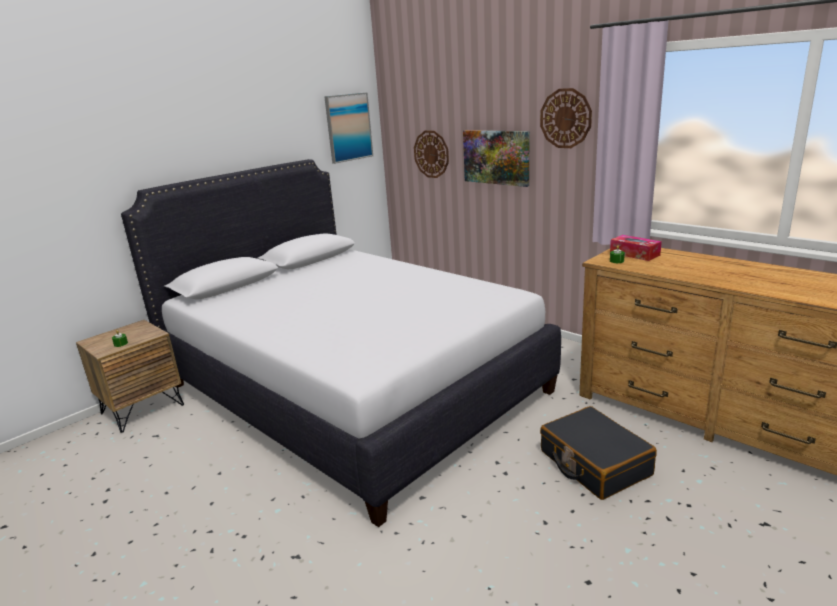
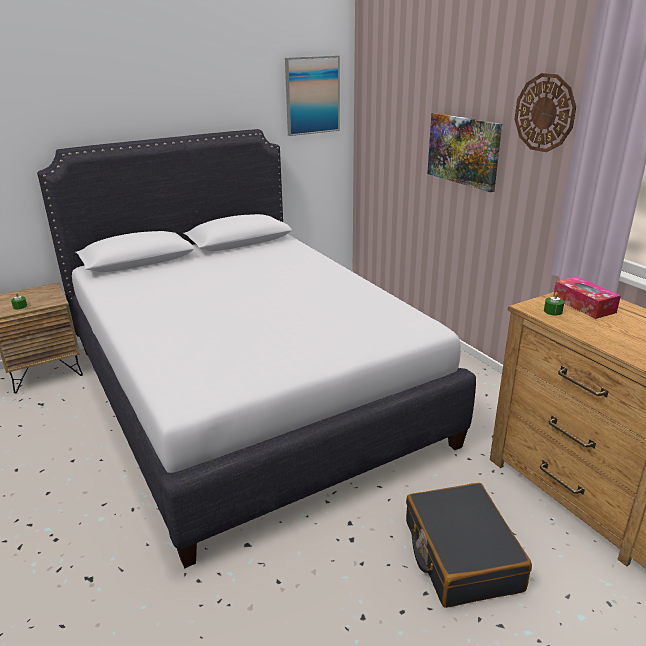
camera: 15 degrees right, 5 degrees up
(431, 154) = (399, 136): wall clock -> none

